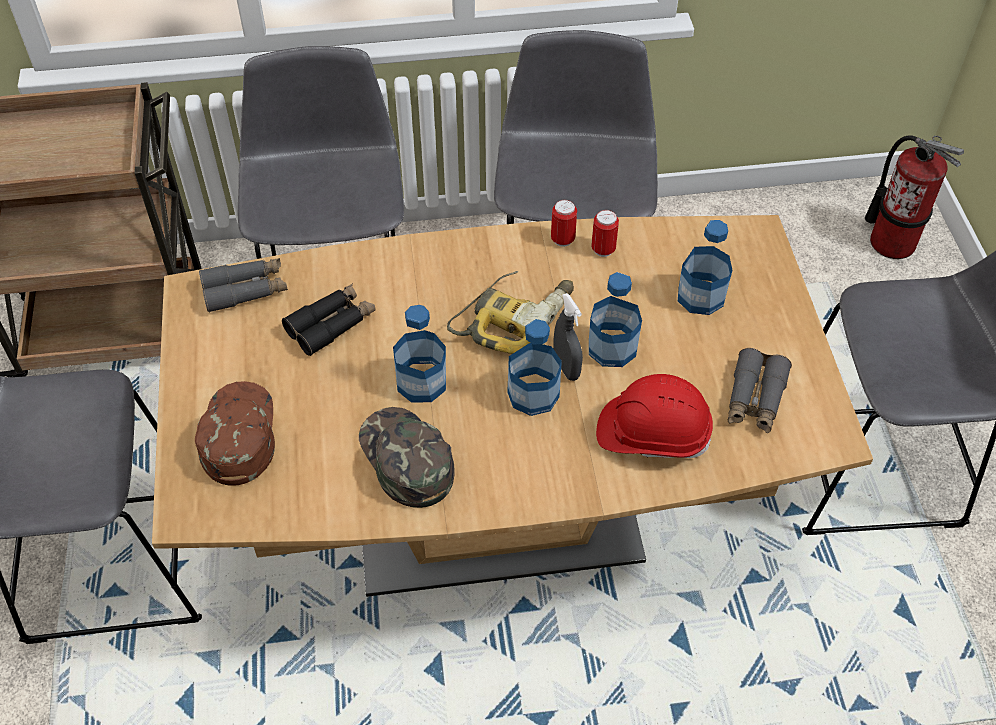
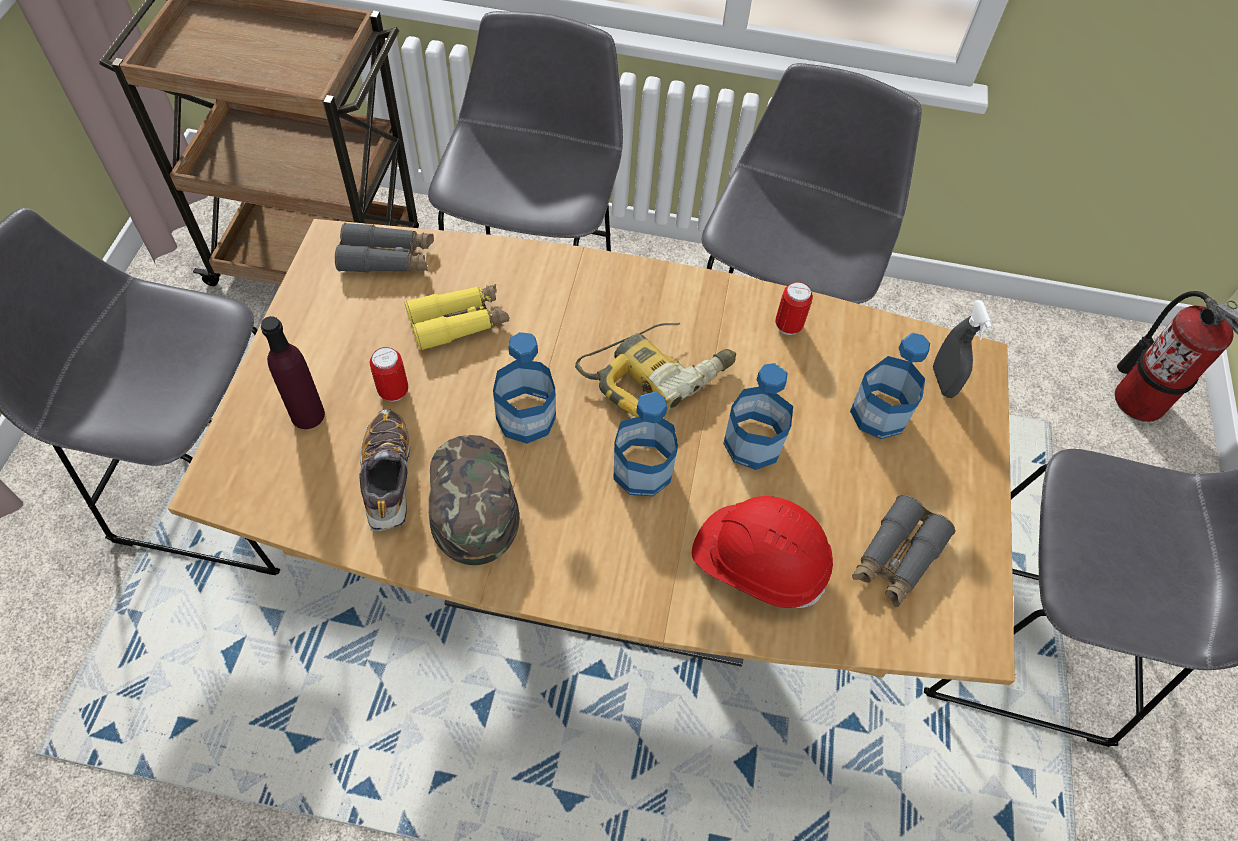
camera: 15 degrees right, 5 degrees up
(237, 435) = (308, 415): brown cap -> purple bottle
(328, 462) = (388, 477): none -> shoe
(331, 324) = (459, 322): black binoculars -> yellow binoculars
(562, 239) = (747, 301): can -> can (393, 391)
(566, 367) = (692, 451): grey spray bottle -> grey spray bottle (943, 382)

